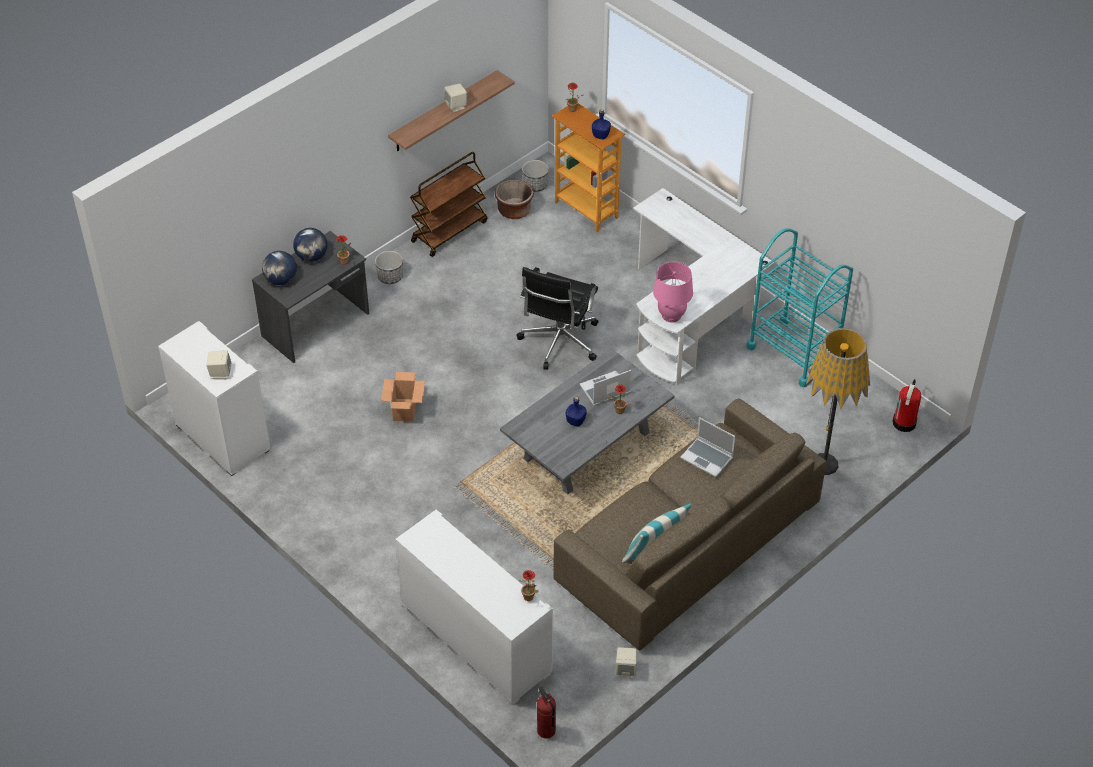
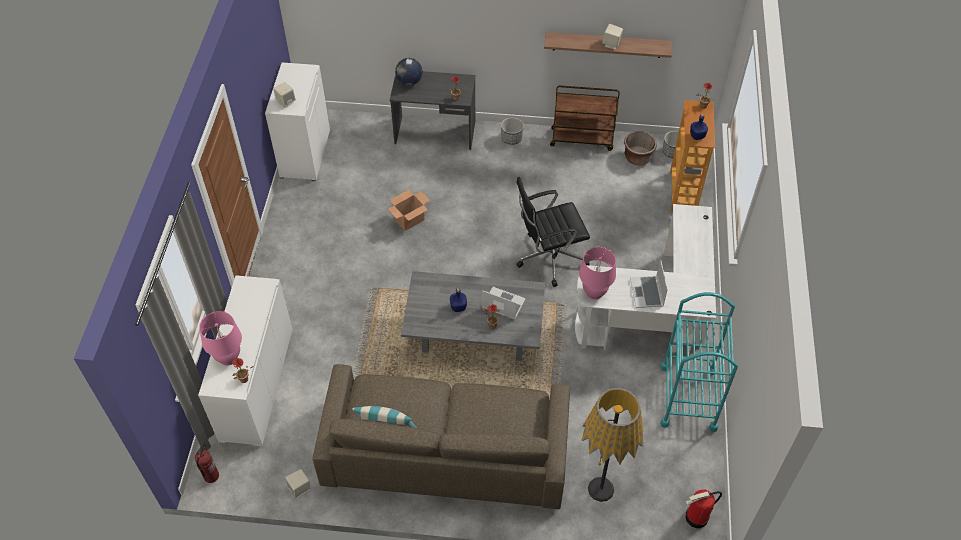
camera: 50 degrees right, 5 degrees up
(311, 257) = (443, 82): globe -> none
(490, 595) = (228, 357): none -> pink table lamp
(707, 458) = (501, 406): laptop -> laptop (647, 293)

